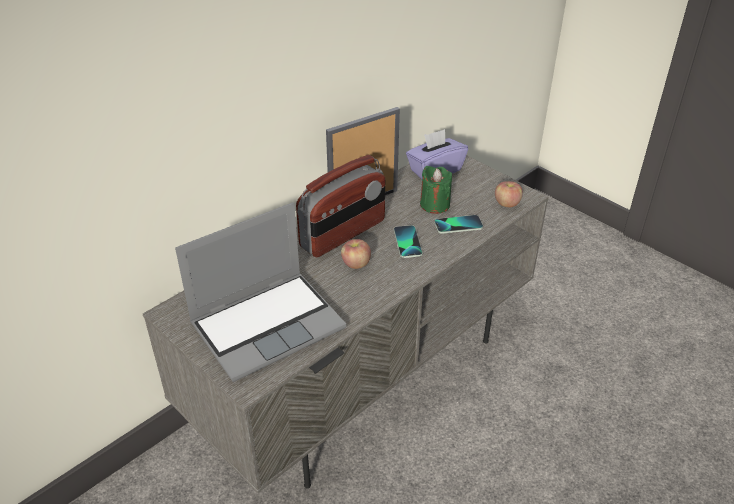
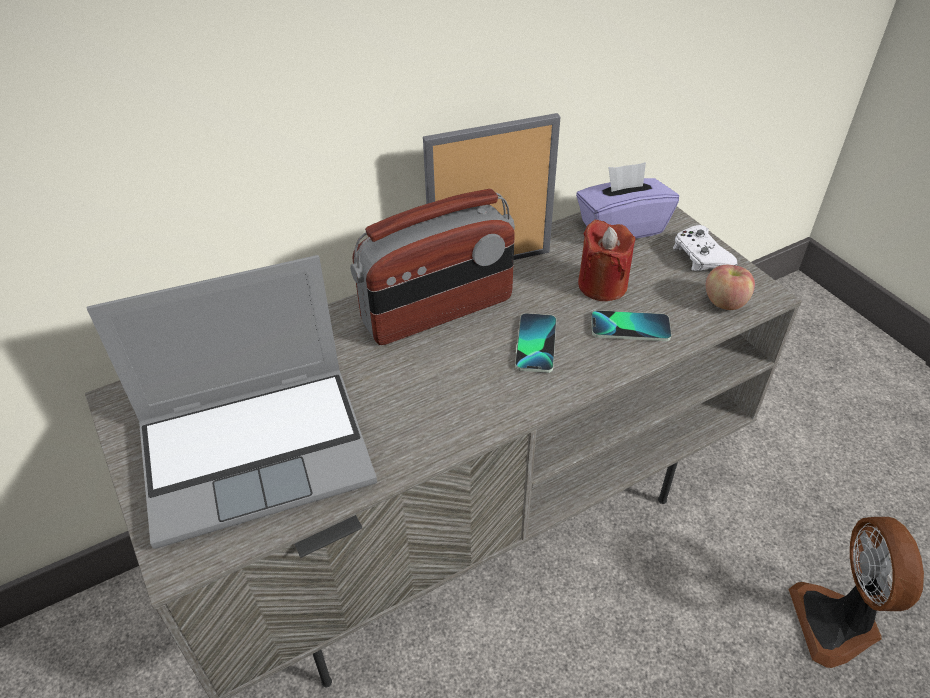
camera: 15 degrees right, 5 degrees up
(356, 264) = (438, 367): apple -> none
(434, 204) = (602, 285): green candle -> red candle
(486, 180) = (700, 256): none -> white game controller
(603, 388) = (837, 623): none -> fan

